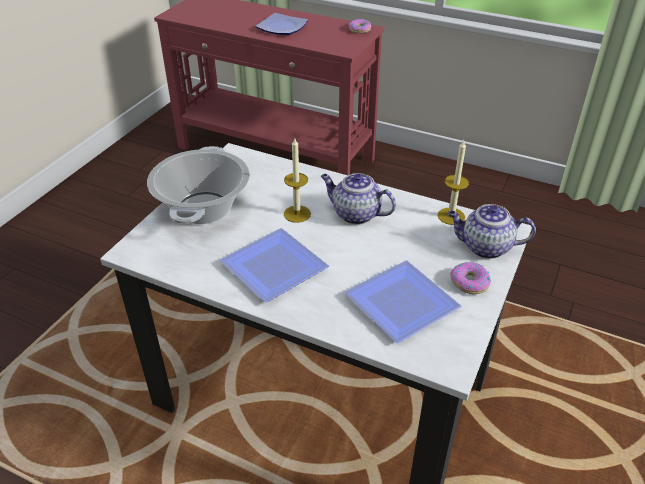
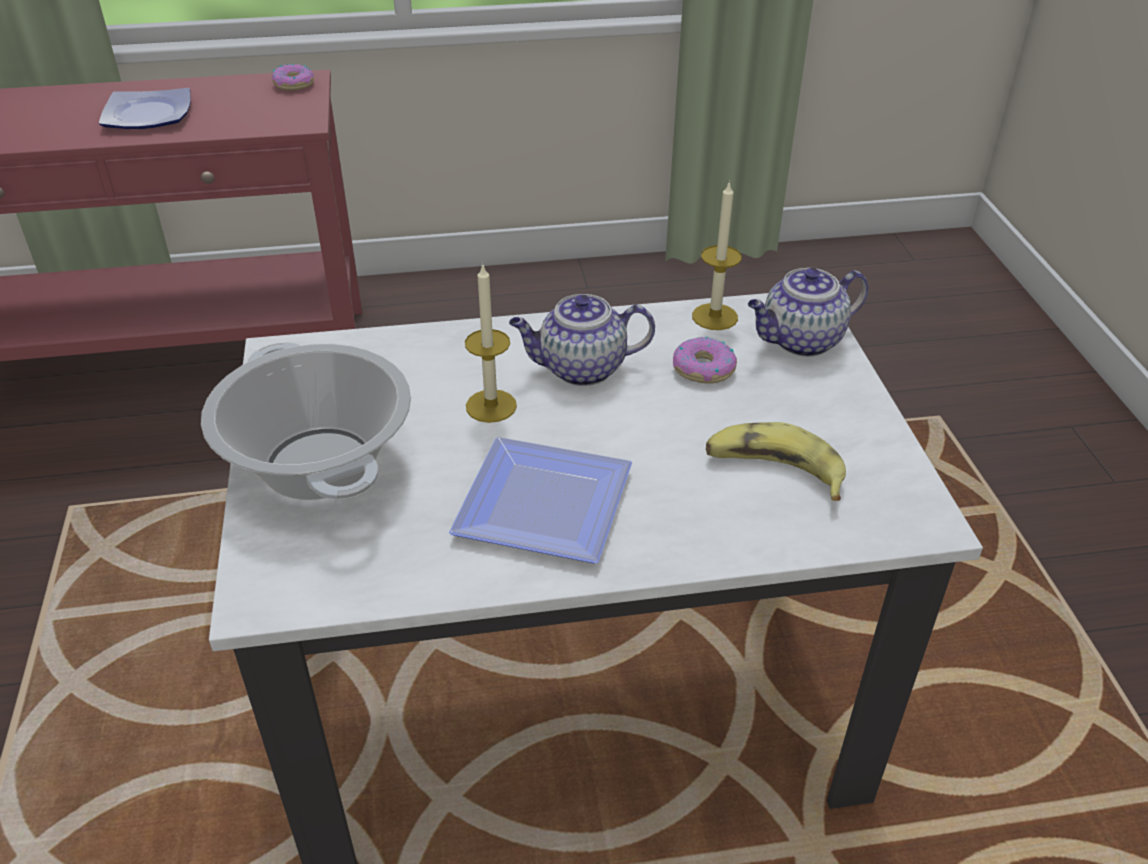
camera: 35 degrees left, 0 degrees up
(397, 303) = (773, 470): plate -> banana
(469, 282) = (832, 397): donut -> donut (703, 369)

